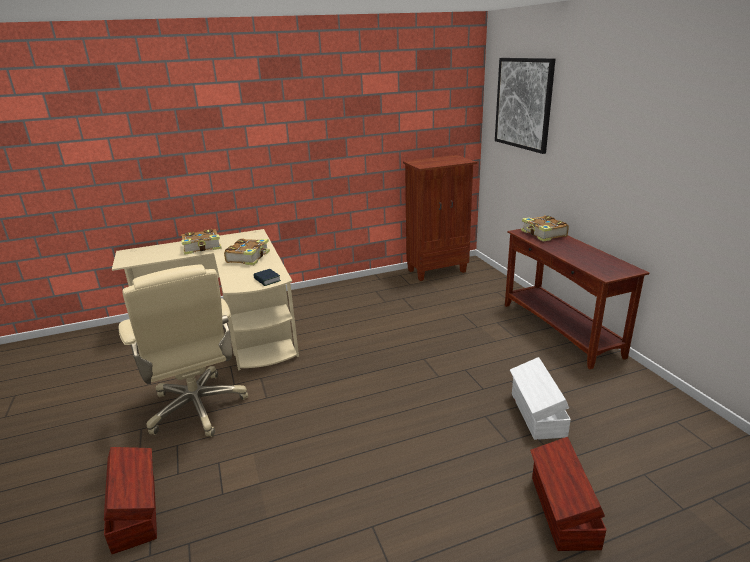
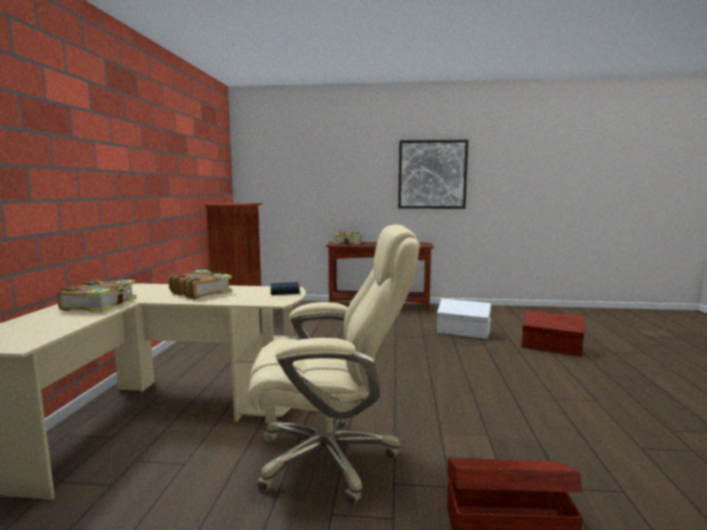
camera: 65 degrees left, 15 degrees down
(523, 103) = (289, 155): picture -> picture (432, 174)

